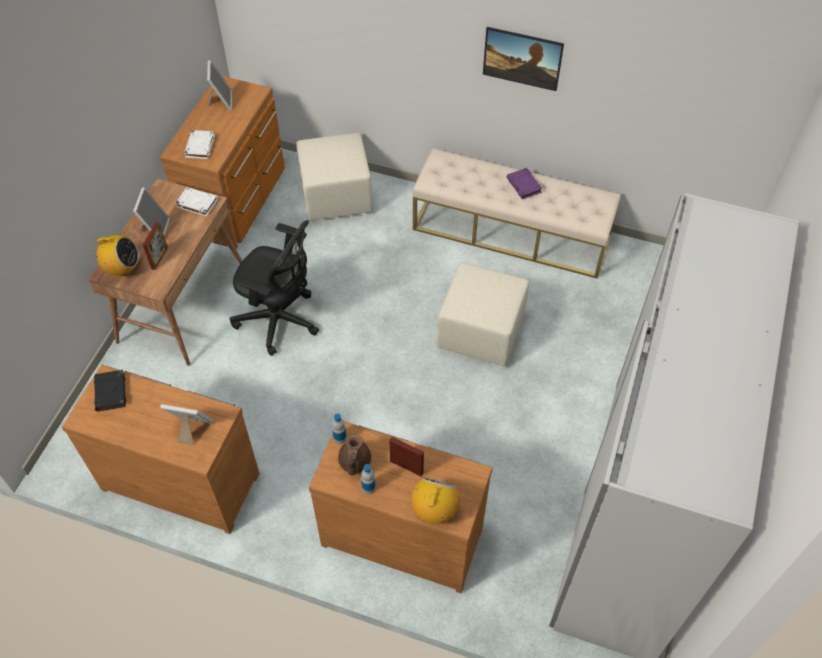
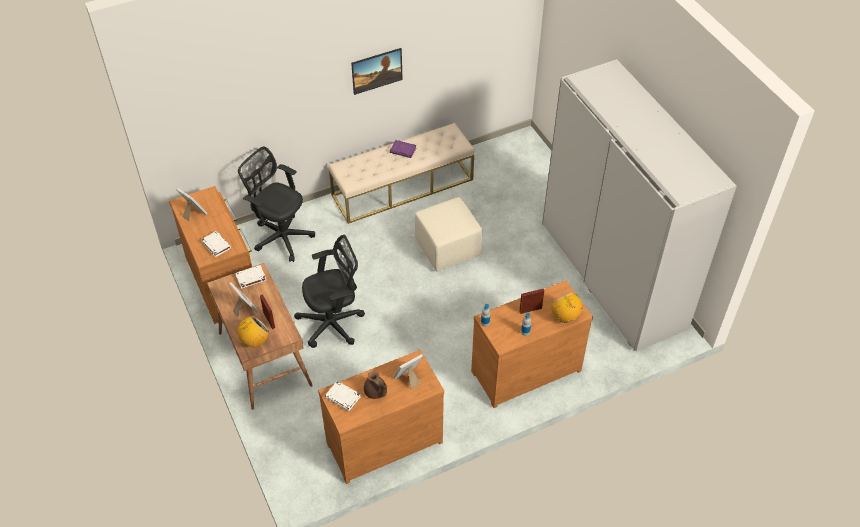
camera: 45 degrees left, 5 degrees down
(111, 392) = (343, 397): black book -> white book
(337, 196) = (281, 236): beige ottoman -> black office chair
(354, 463) = (505, 327): brown teapot -> brown teapot (376, 392)

